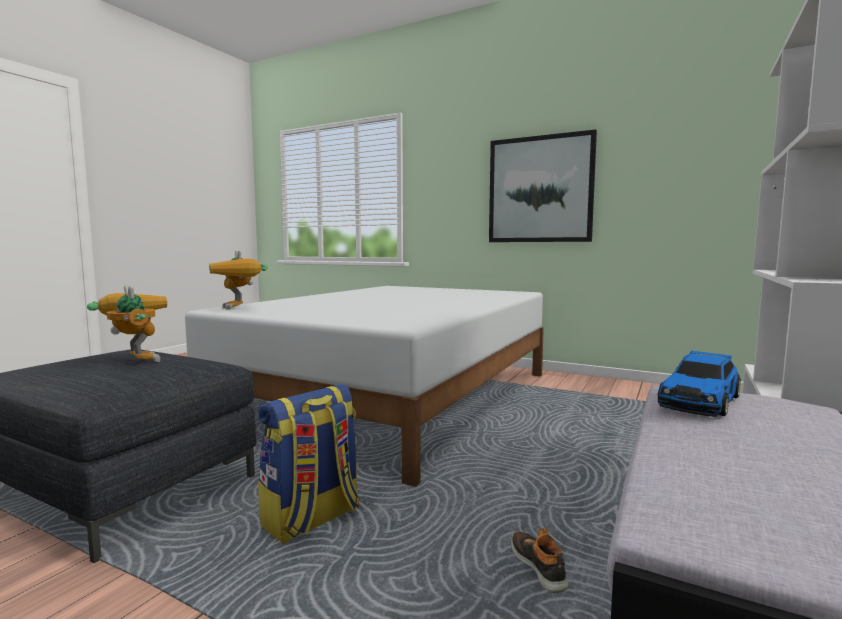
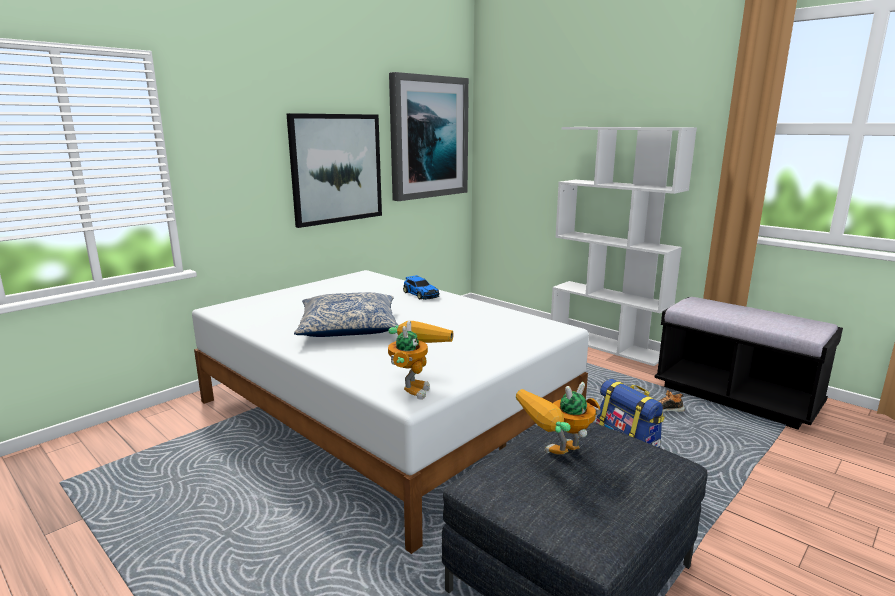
camera: 75 degrees left, 10 degrees up
(240, 309) = (414, 386): toy robot -> toy robot turned 60 degrees counterclockwise
(365, 297) = (349, 327): none -> pillow
(688, 149) = (428, 137): none -> picture
(699, 400) = (701, 308): toy car -> toy car (420, 294)

